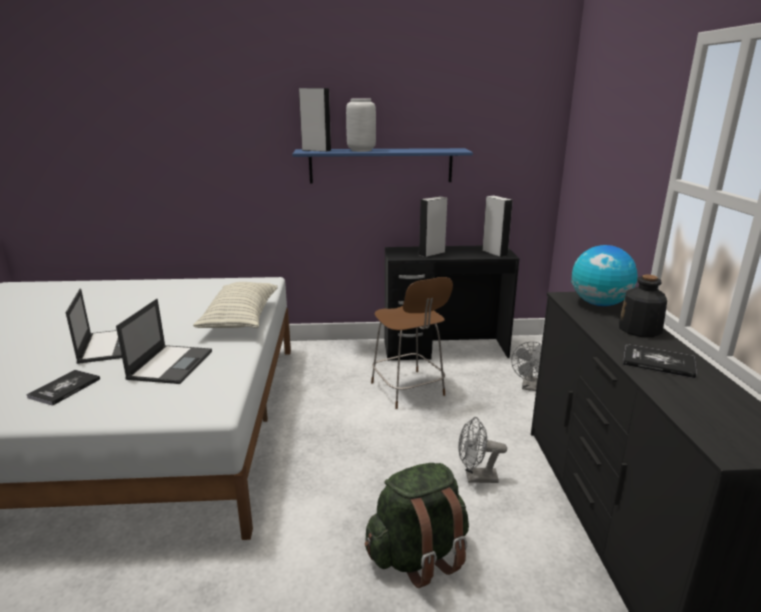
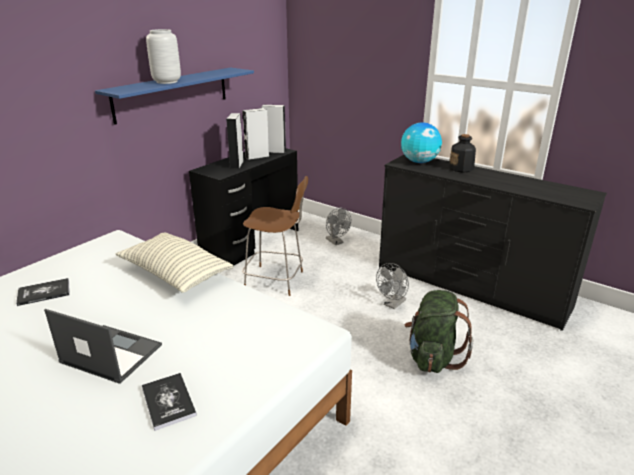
camera: 50 degrees left, 5 degrees up
(171, 364) = (210, 330): laptop -> none
(316, 150) = (126, 88): grey speaker -> grey speaker (257, 157)
(658, 362) = (499, 180): book -> book (44, 293)

